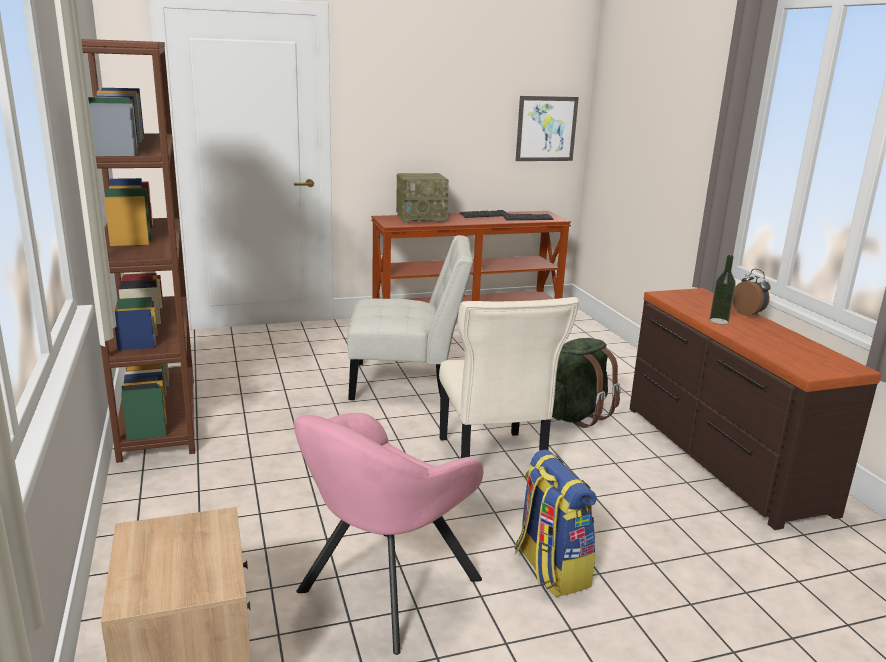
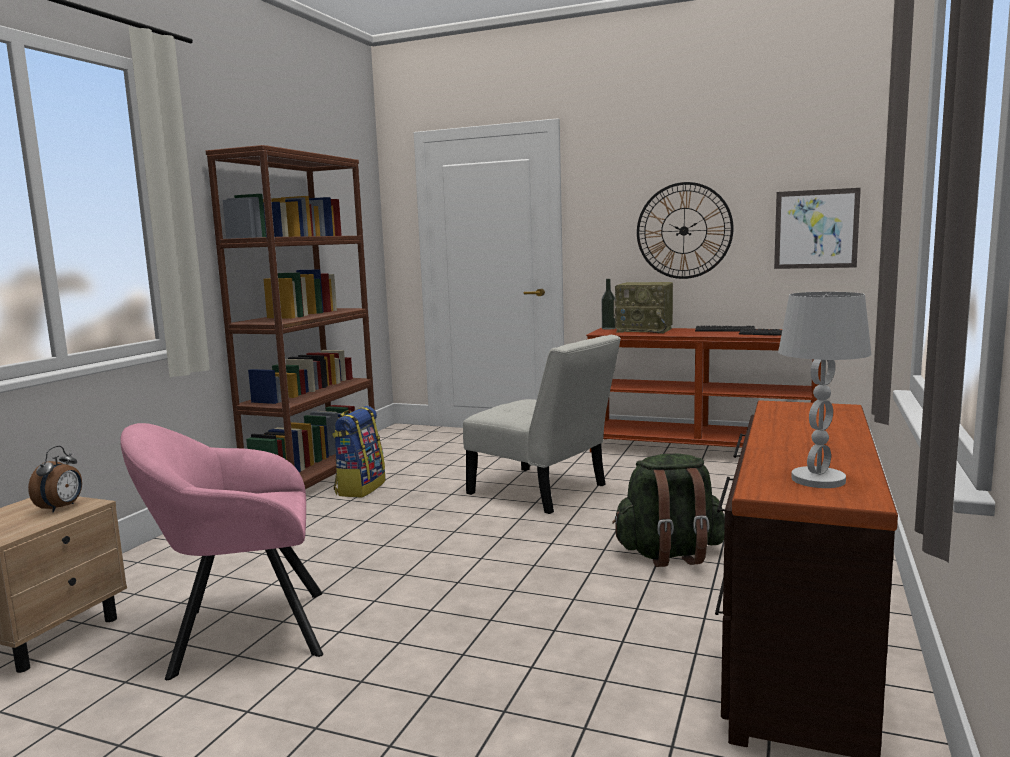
camera: 40 degrees right, 10 degrees down
(446, 125) = (684, 231): none -> wall clock
(492, 463) = (502, 571): beige chair -> none
(550, 569) = (391, 672): backpack -> backpack (360, 488)
(718, 321) = (780, 432): bottle -> bottle (608, 328)
(749, 314) = (853, 432): alarm clock -> alarm clock (61, 508)
(812, 358) = (818, 480): none -> white table lamp

